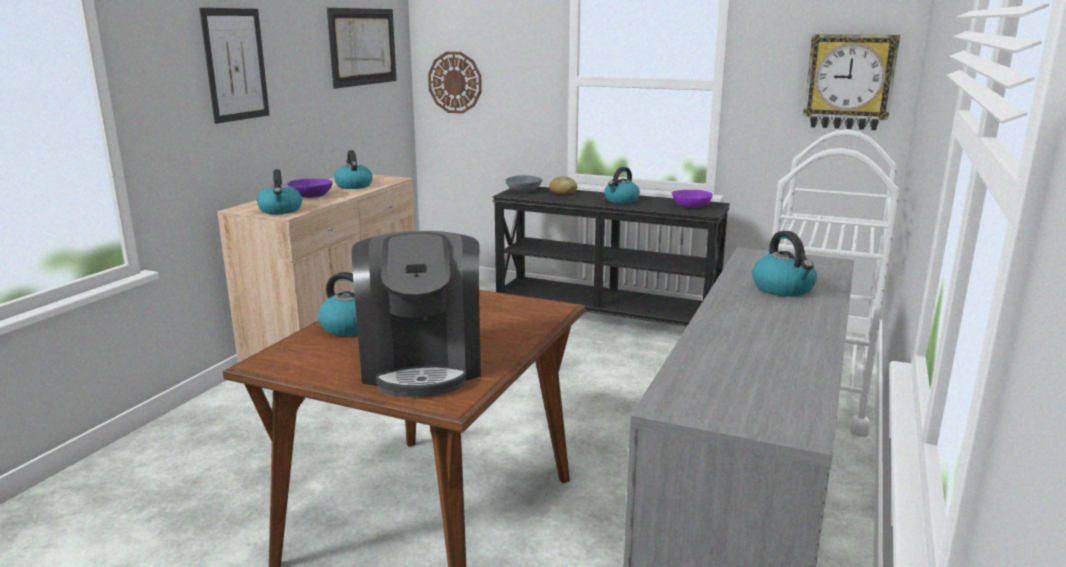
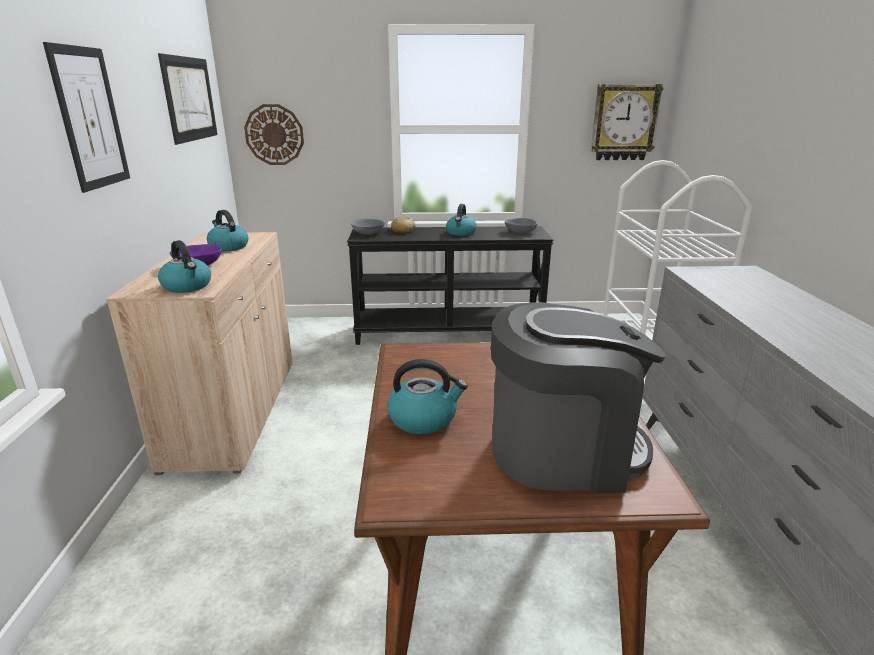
camera: 25 degrees left, 5 degrees up
(422, 364) = (563, 450): coffee machine -> coffee machine turned 60 degrees counterclockwise
(691, 206) = (520, 232): purple bowl -> grey bowl
(783, 289) = (772, 301): kettle -> none

